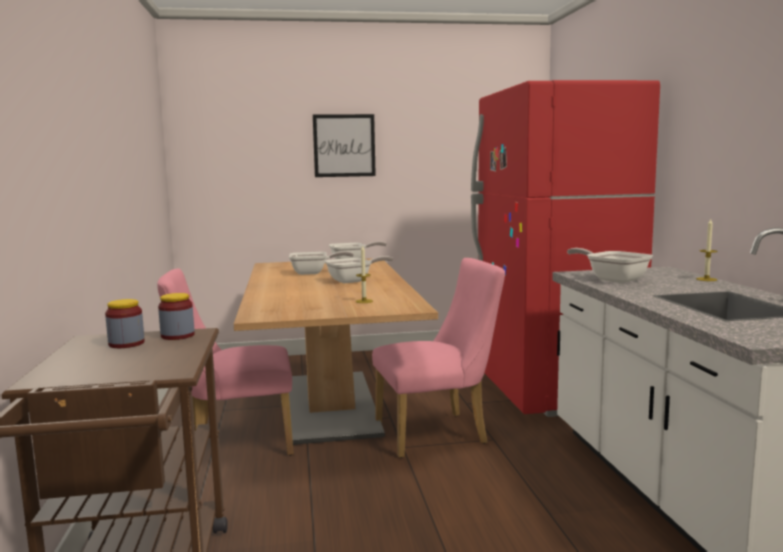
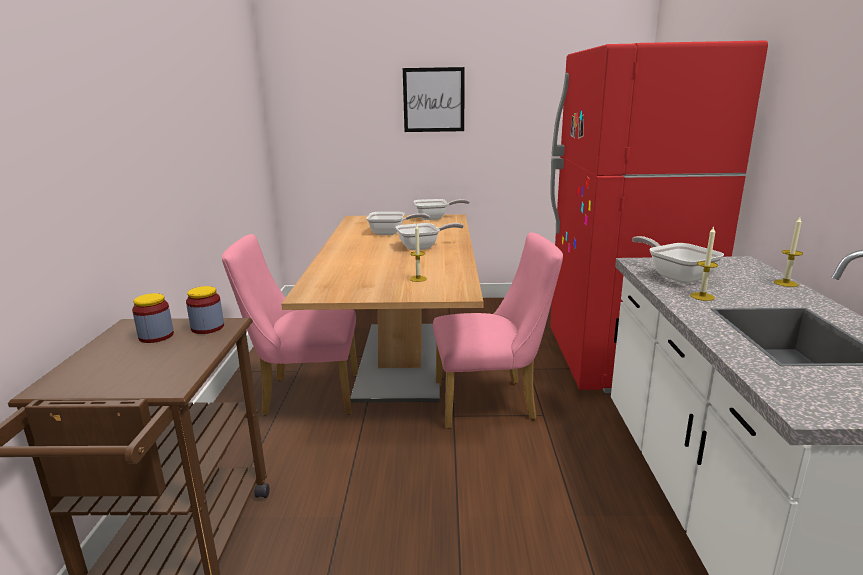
camera: 10 degrees right, 10 degrees up
(641, 289) = (702, 296): none -> candle

